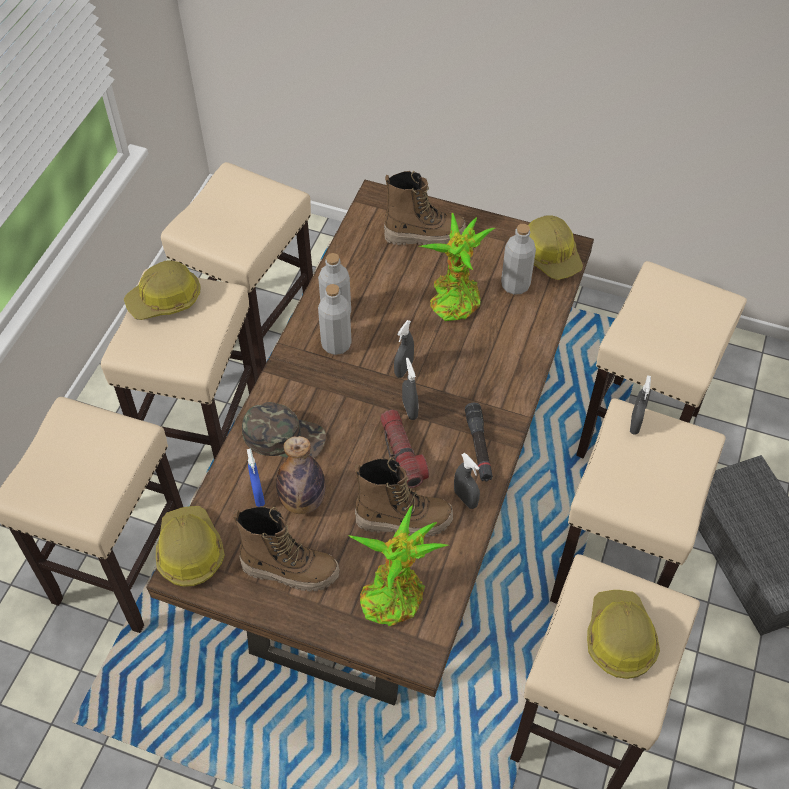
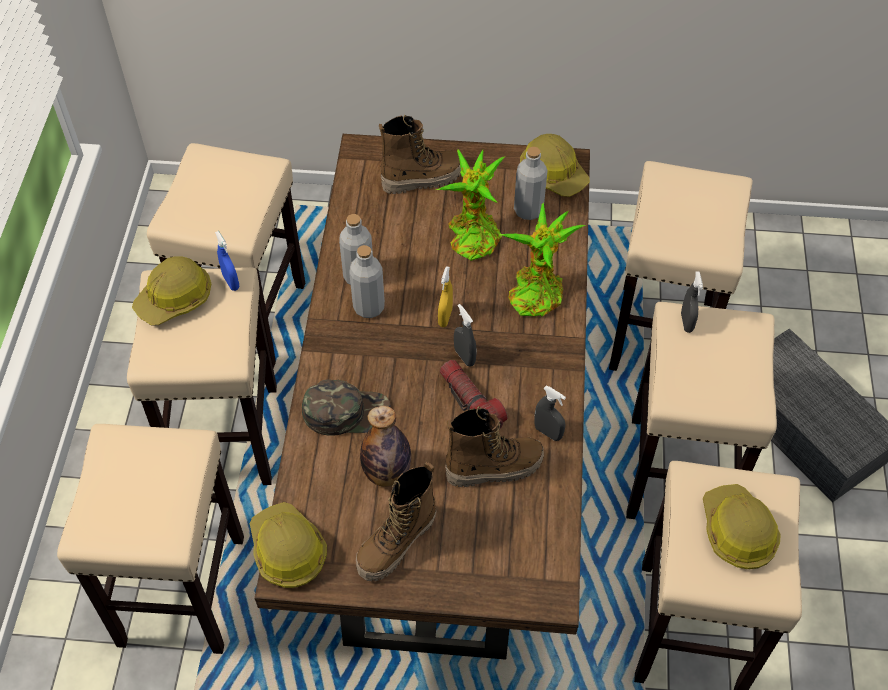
camera: 15 degrees left, 0 degrees up
(258, 495) = (340, 477): blue spray bottle -> blue spray bottle (231, 282)
(290, 569) = (397, 544): boot -> boot turned 135 degrees clockwise
(394, 592) = (508, 541): potted plant -> potted plant (536, 291)
(403, 369) = (445, 317): grey spray bottle -> yellow spray bottle
(478, 446) = (544, 377): black flashlight -> none

